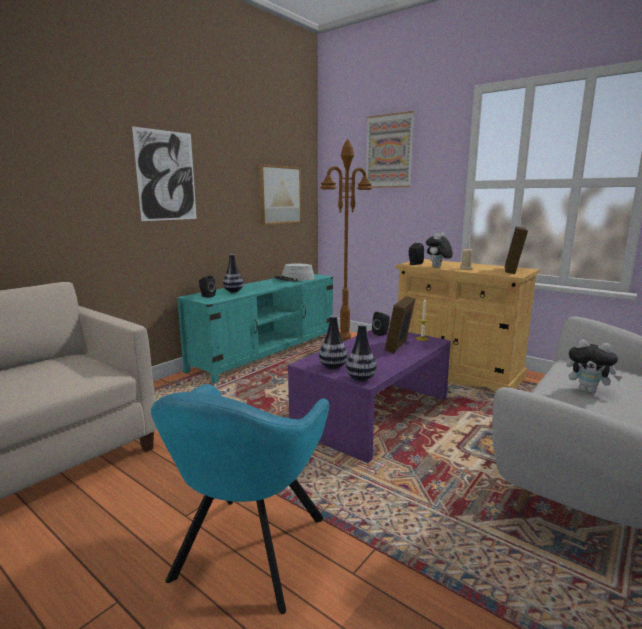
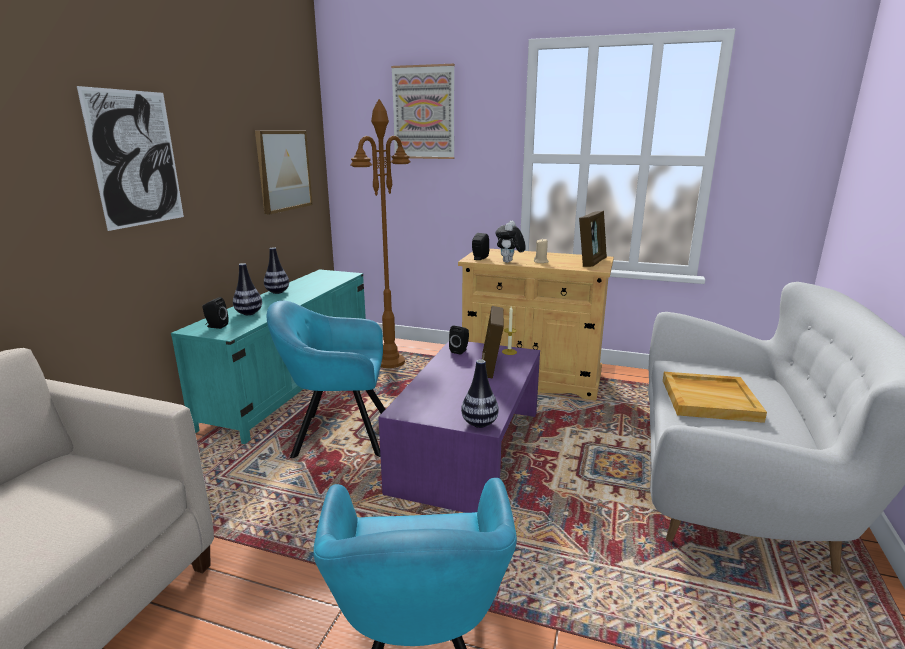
camera: 20 degrees left, 5 degrees up
(279, 388) = (337, 435): none -> turquoise armchair
(294, 279) = (316, 282): grey hat -> none
(333, 367) = (436, 411): vase -> vase (277, 292)
(513, 271) = (591, 262): picture frame -> picture frame turned 150 degrees counterclockwise
(588, 391) = (710, 399): plush toy -> beige tray

